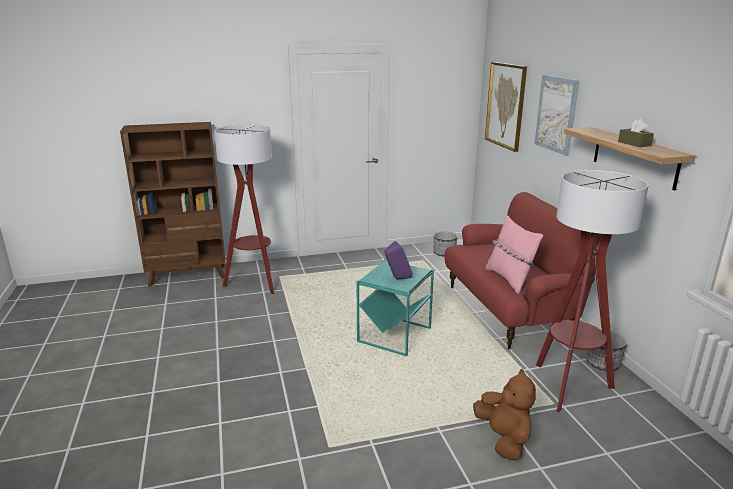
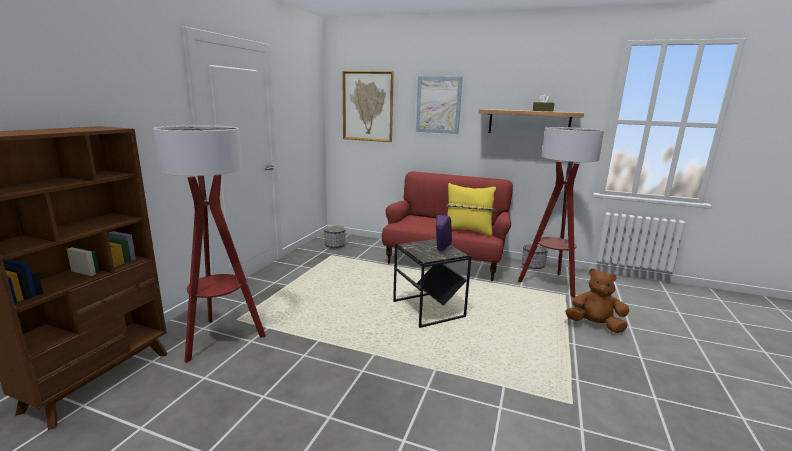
camera: 55 degrees left, 5 degrees down
(395, 335) = (428, 308): turquoise side table -> black side table
(509, 279) = (467, 231): pink pillow -> yellow pillow

